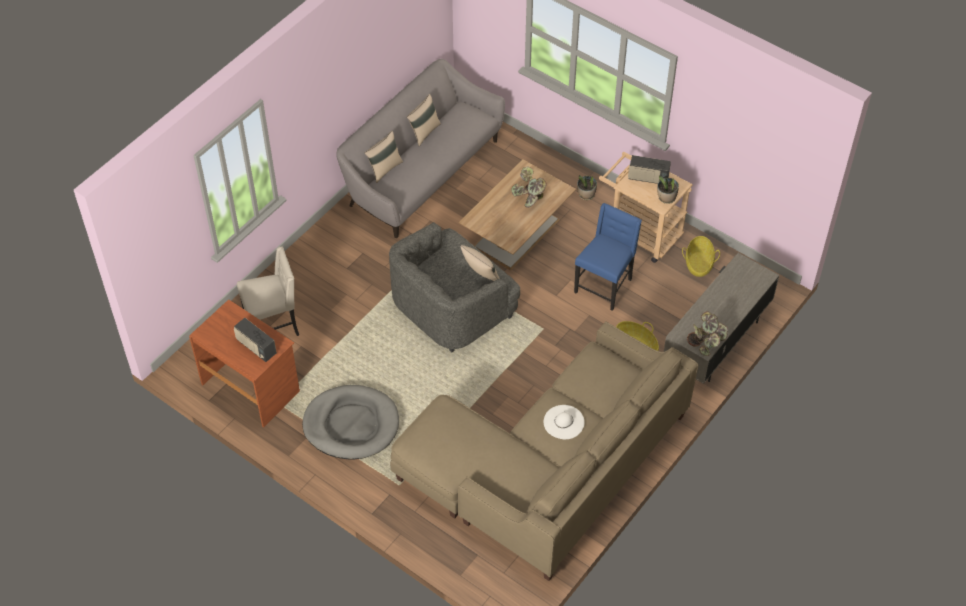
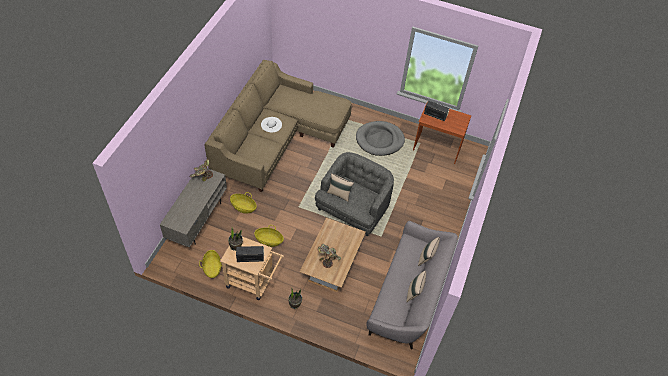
camera: 160 degrees right, 0 degrees up
(273, 326) = (444, 179): beige chair -> none
(604, 285) = (269, 240): blue chair -> basket

